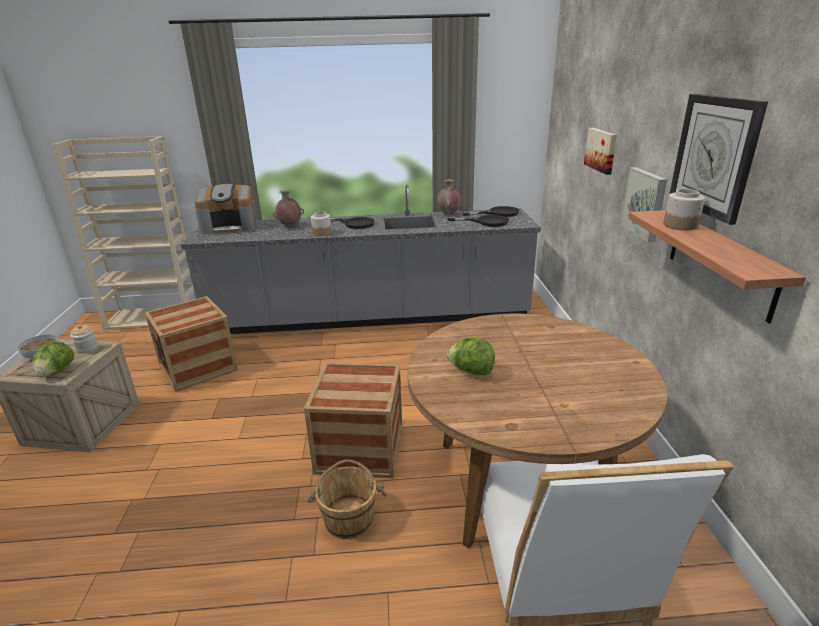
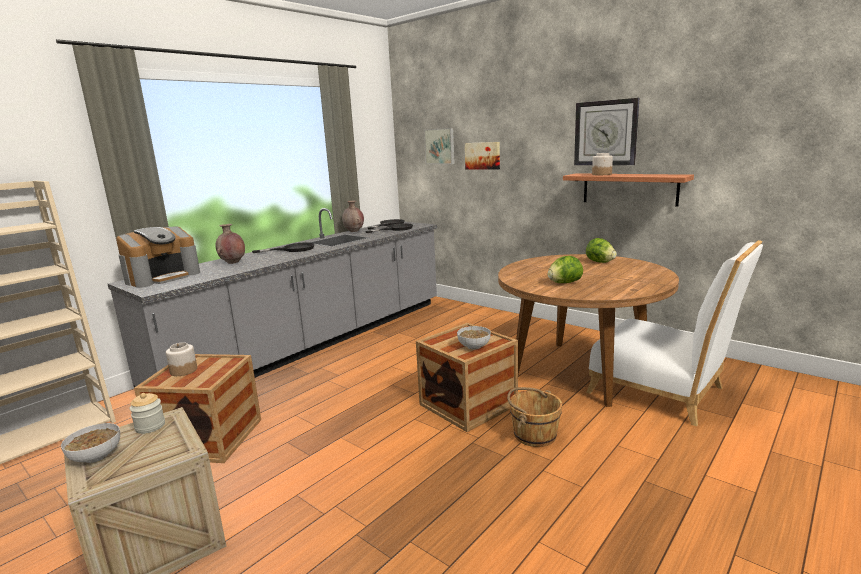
camera: 45 degrees left, 10 degrees down
(56, 372) = (164, 452): lettuce -> lettuce (600, 262)
(322, 233) = (282, 258): jar -> jar (183, 370)
(348, 395) = (474, 346): none -> bowl
(645, 203) = (546, 177): picture -> picture (440, 146)

